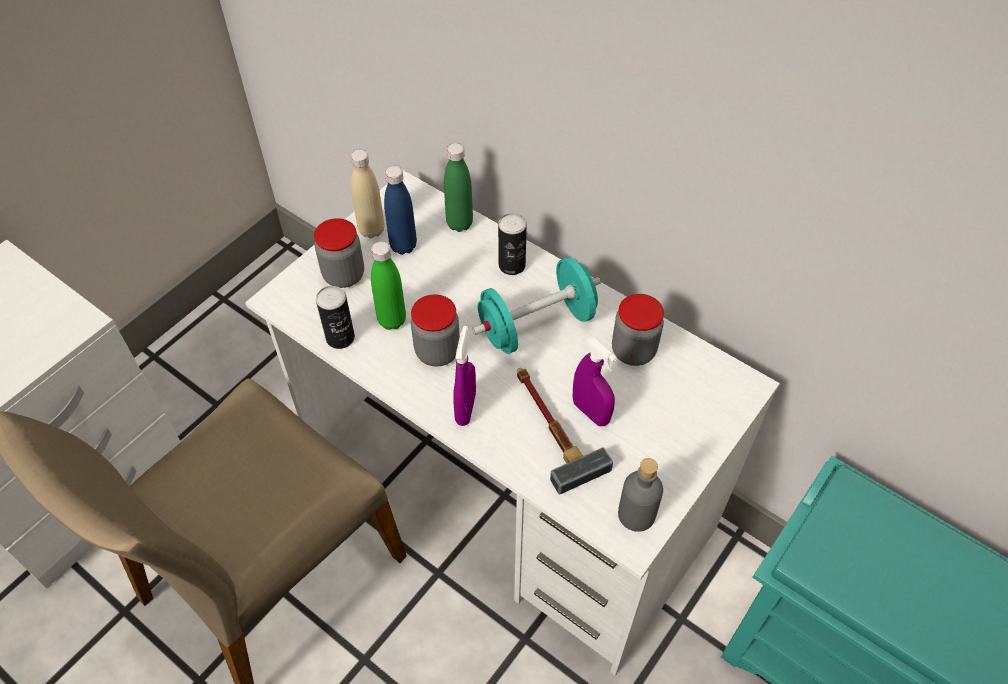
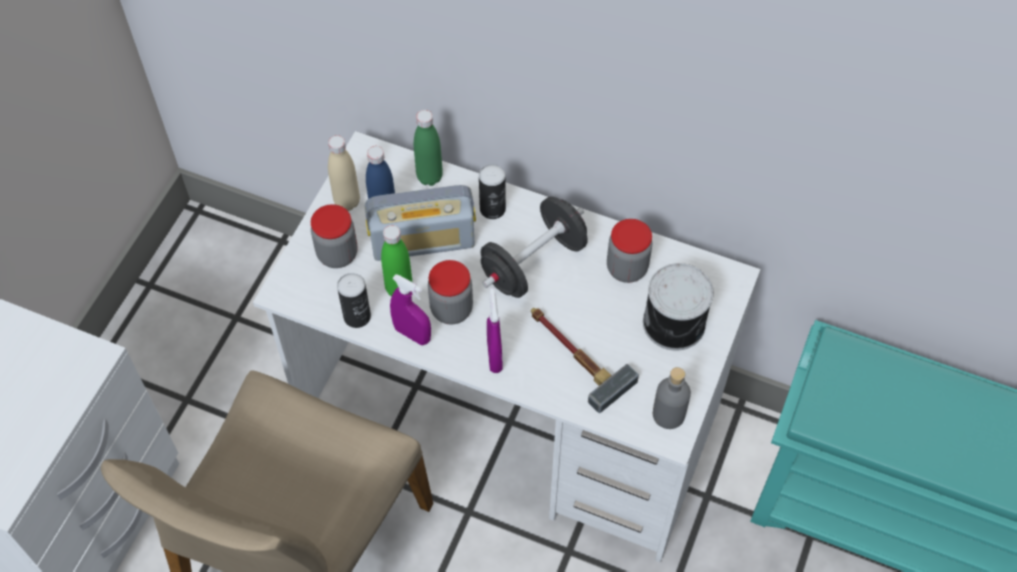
camera: 15 degrees left, 5 degrees up
(432, 281) = (423, 241): none -> radio
(536, 325) = (533, 263): turquoise dumbbell -> black dumbbell
(591, 412) = (605, 334): purple spray bottle -> purple spray bottle (412, 334)
(671, 419) = (675, 323): none -> can

